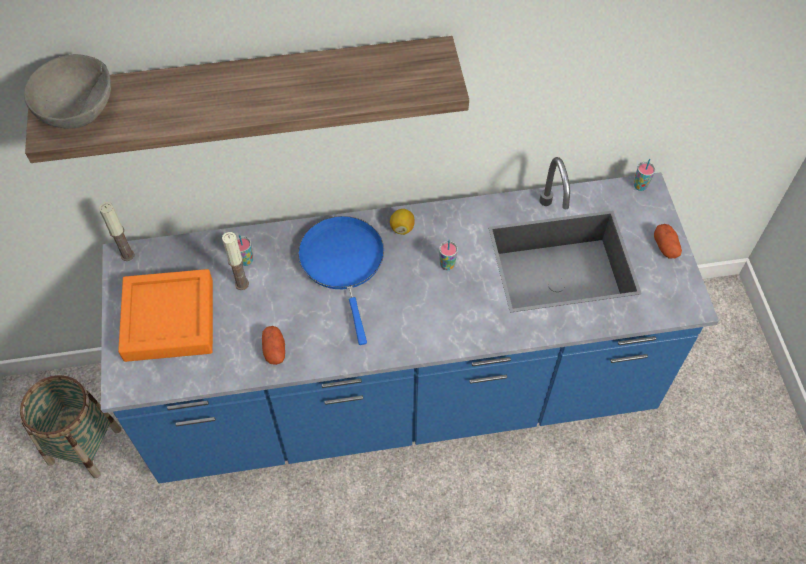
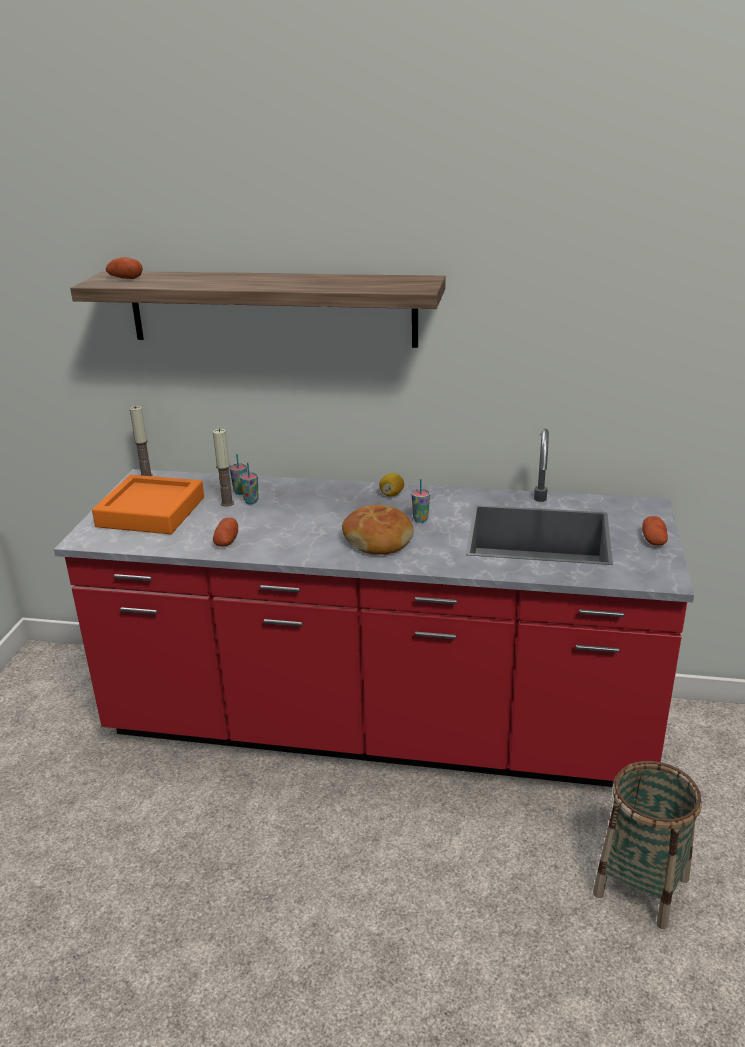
camera: 20 degrees right, 30 degrees down
(78, 110) = (125, 278): grey bowl -> potato
(84, 445) = (60, 699): basket -> basket (641, 886)
(343, 263) = (324, 505): blue frying pan -> none
(403, 394) = (378, 728): blue counter -> red counter
(421, 309) = (378, 540): none -> bread
(640, 186) = (643, 503): cup -> cup (251, 501)

